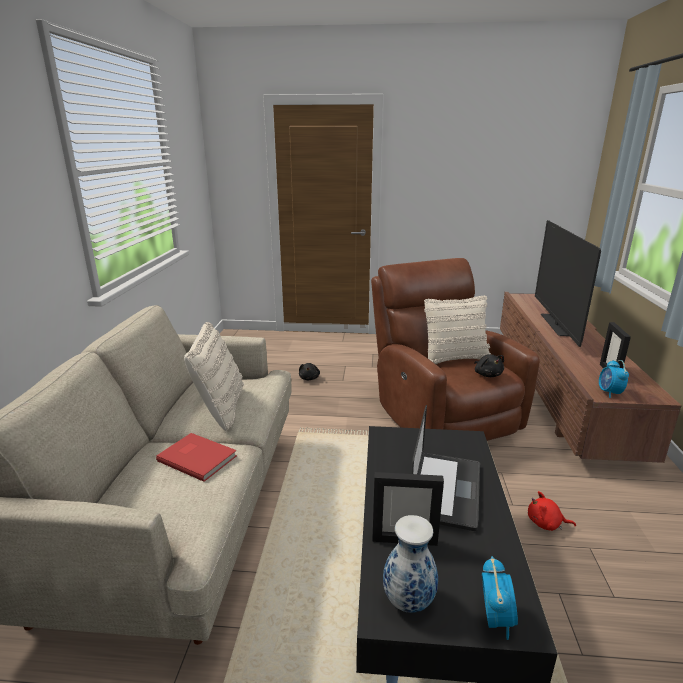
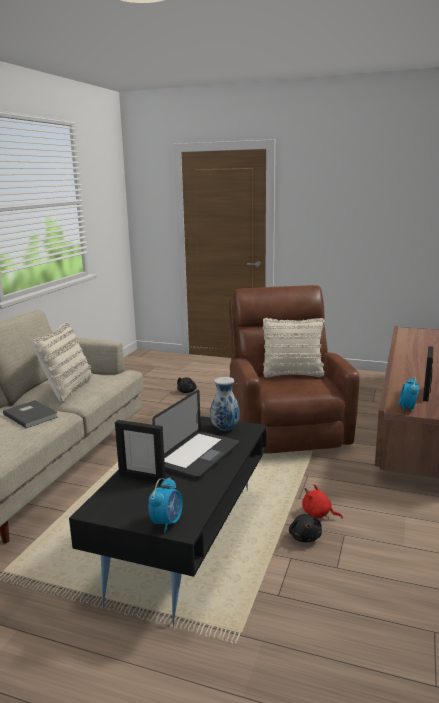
camera: 15 degrees right, 5 degrees down
(197, 457) = (31, 415): red book -> grey book
(408, 600) = (116, 506): vase -> vase (225, 428)
(487, 374) = (310, 388): black plush toy -> black plush toy (305, 537)
(555, 325) = (416, 355): television -> none

